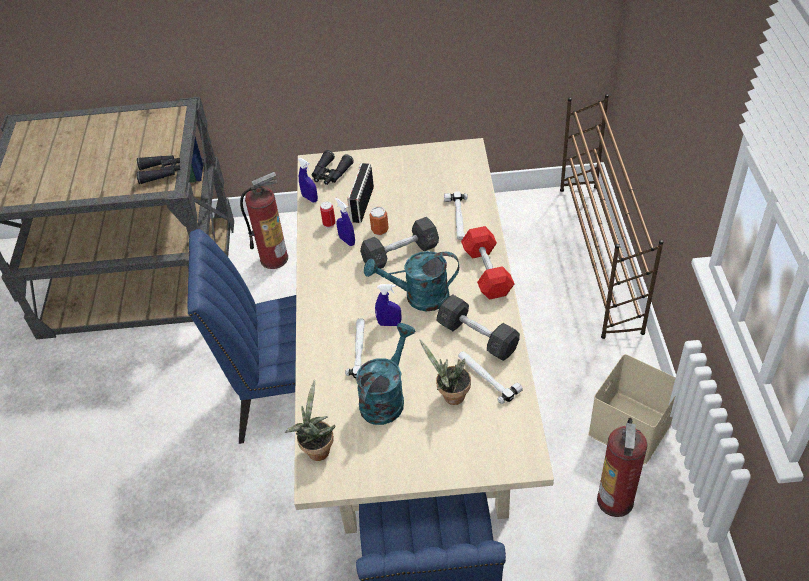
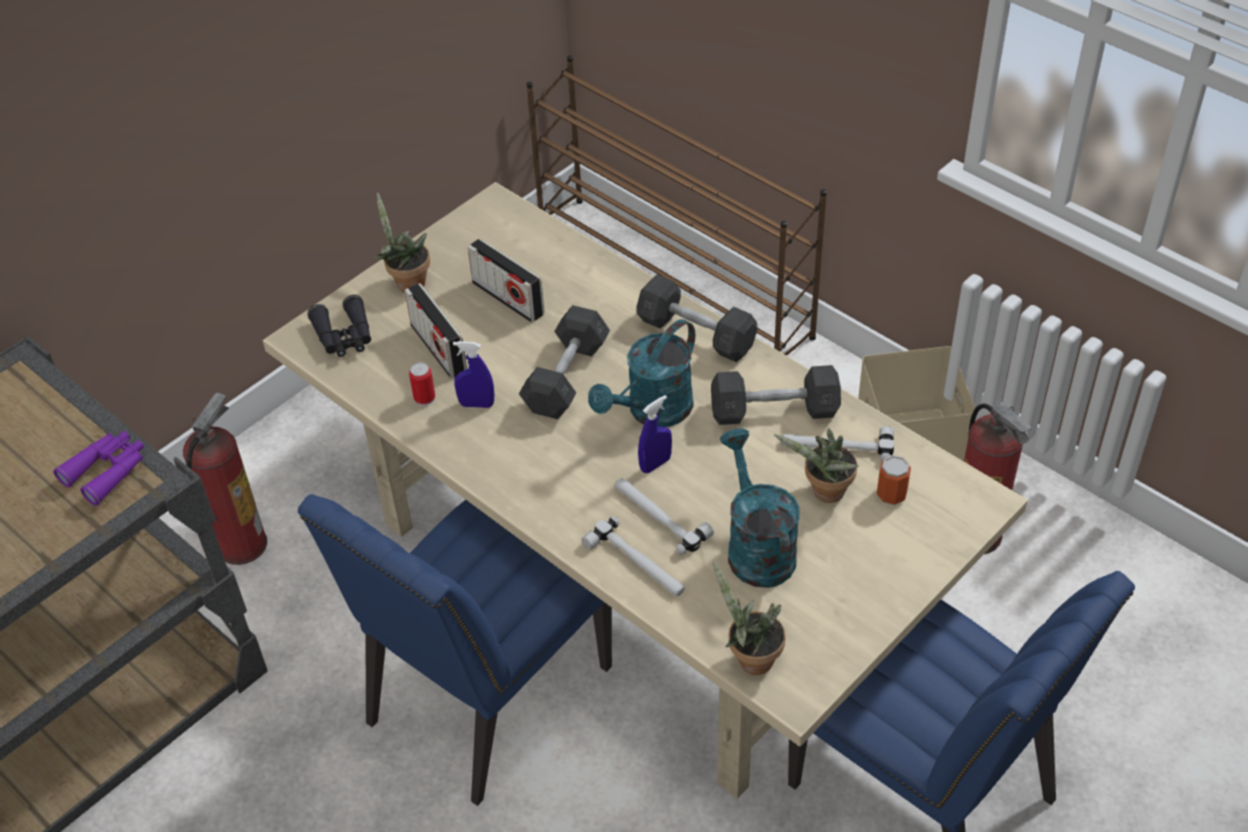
camera: 45 degrees left, 0 degrees up
(160, 172) = (108, 471): black binoculars -> purple binoculars
(310, 198) = (355, 383): blue spray bottle -> none
(380, 230) = (503, 365): can -> can (891, 494)
(385, 164) = (407, 282): none -> potted plant
(420, 199) = (508, 298): none -> radio
(457, 218) = (584, 294): hammer -> hammer (637, 564)
(487, 272) = (696, 334): red dumbbell -> grey dumbbell

